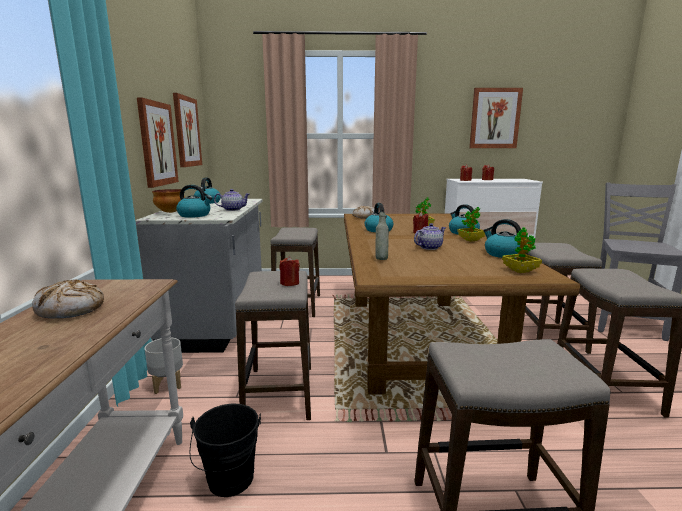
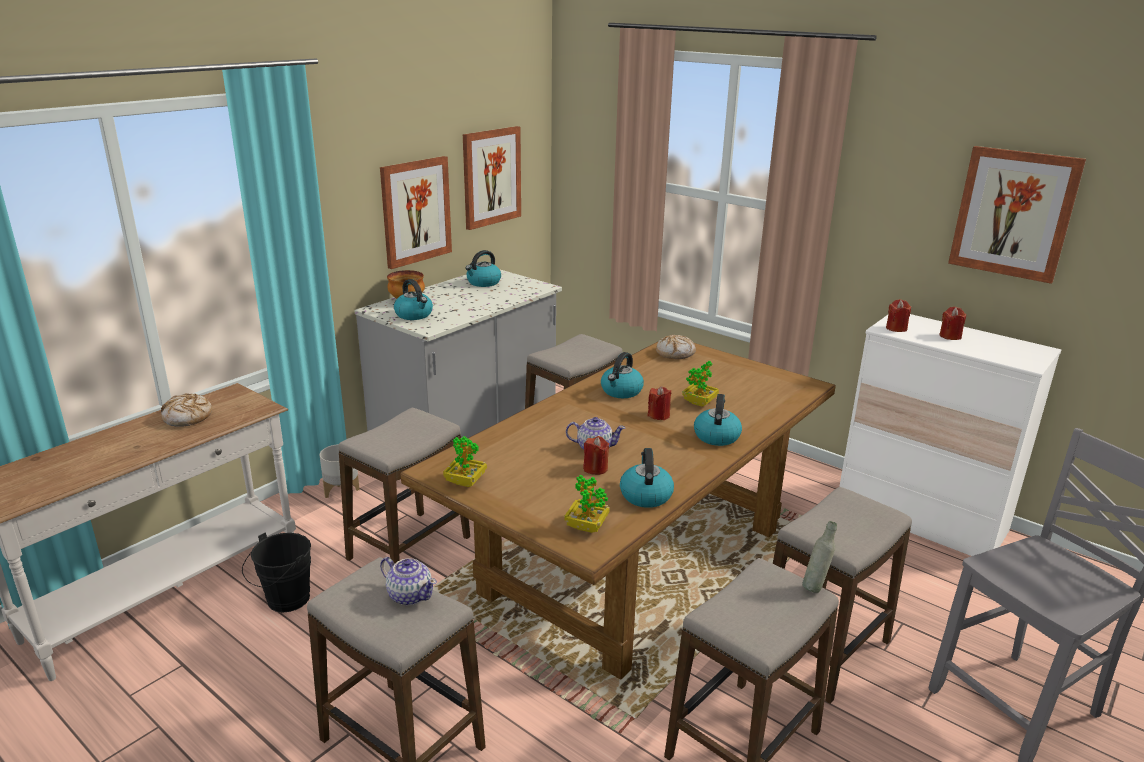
camera: 40 degrees right, 10 degrees up
(232, 209) = (470, 311): teapot -> teapot (410, 595)
(289, 283) = (414, 438): red candle -> red candle (595, 468)
(381, 259) = (500, 446): grey bottle -> grey bottle (815, 586)
(470, 240) = (682, 455): potted plant -> potted plant (465, 482)

